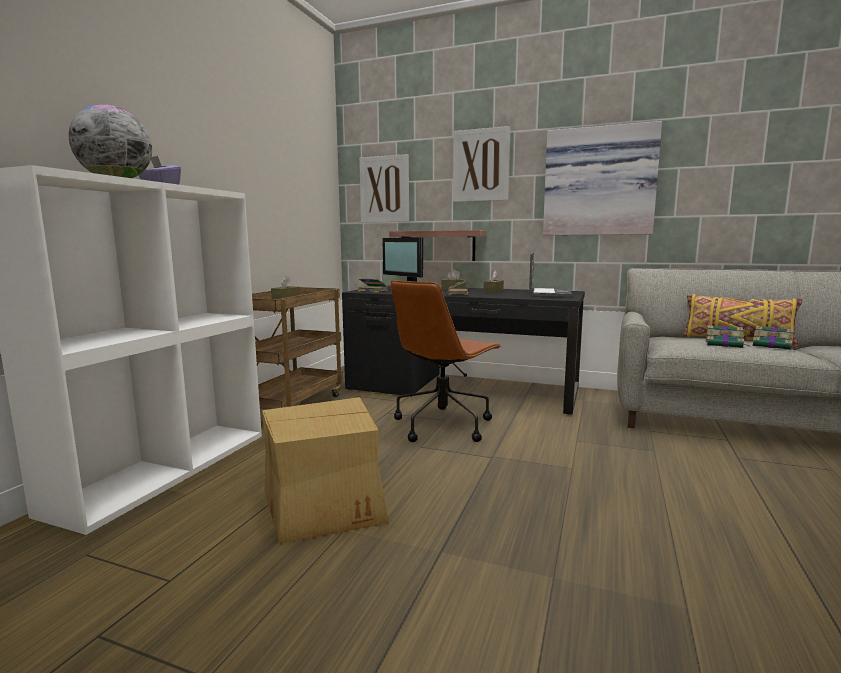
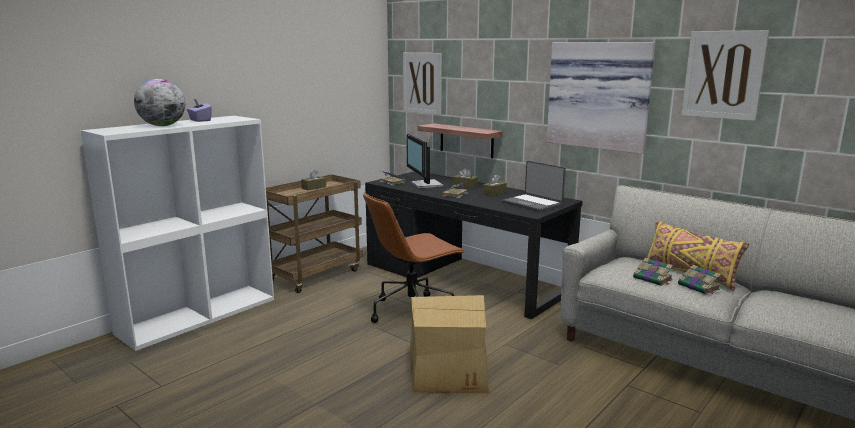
camera: 20 degrees right, 5 degrees up
(326, 502) = (276, 358): cardboard box -> cardboard box (450, 370)
(481, 165) = (499, 69): picture -> picture (723, 75)
(548, 294) = (533, 204): laptop -> laptop turned 105 degrees clockwise

